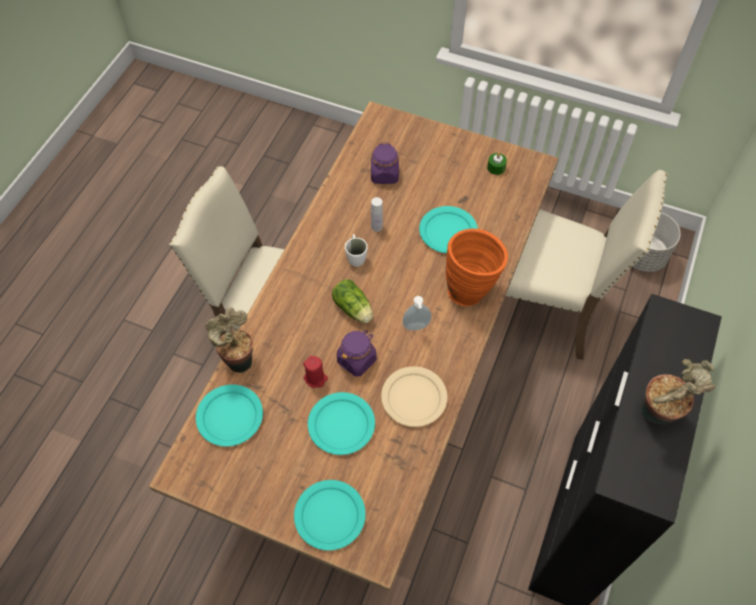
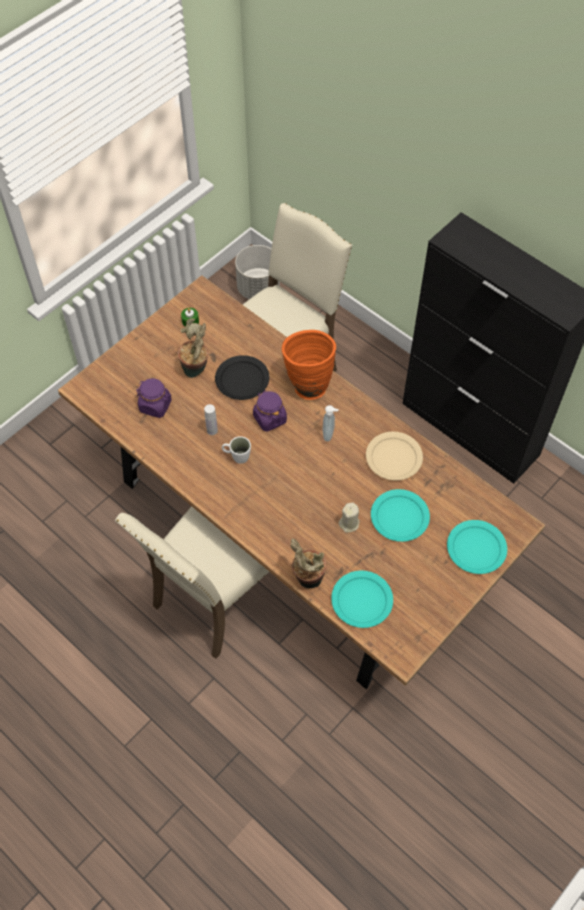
camera: 70 degrees left, 0 degrees up
(315, 378) = (349, 523): red candle -> beige candle
(354, 309) = (292, 474): lettuce -> none
(356, 360) = (343, 487): purple jar -> purple jar (269, 418)
(448, 231) = (242, 379): turquoise plate -> black plate
(658, 416) = (525, 276): potted plant -> potted plant (196, 370)

